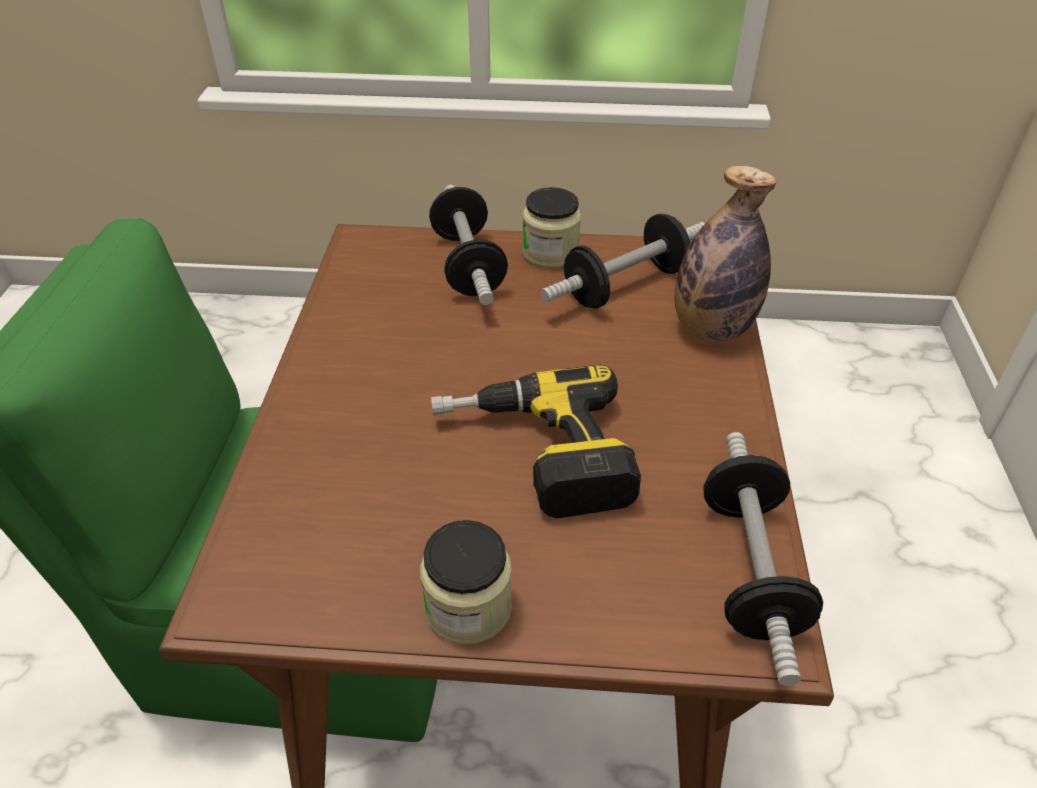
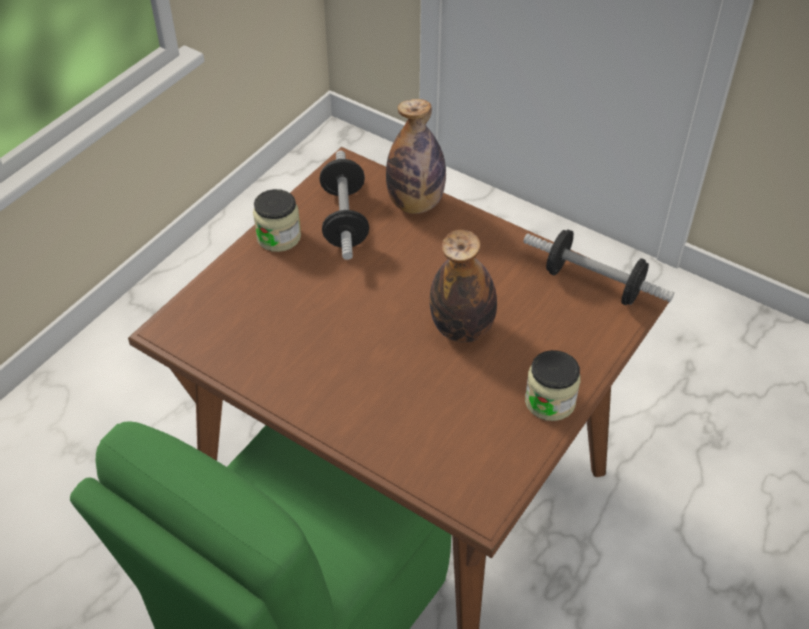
camera: 60 degrees left, 5 degrees up
(468, 265) = (255, 283): dumbbell -> none
(534, 456) = (462, 329): power drill -> bottle

